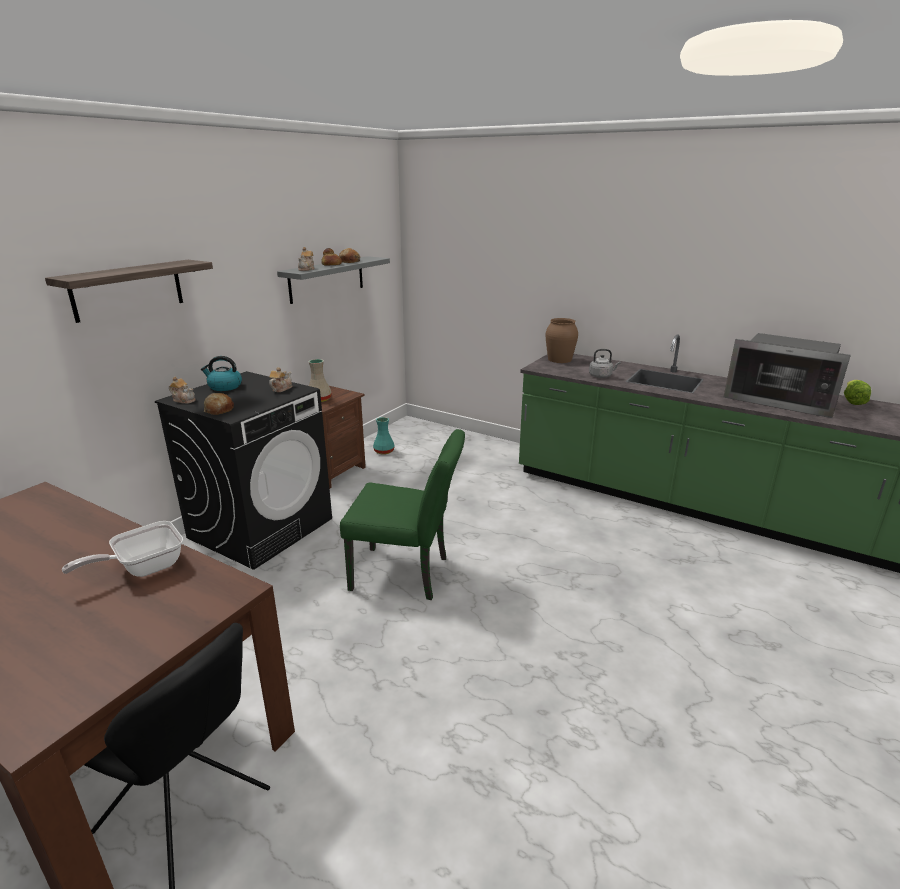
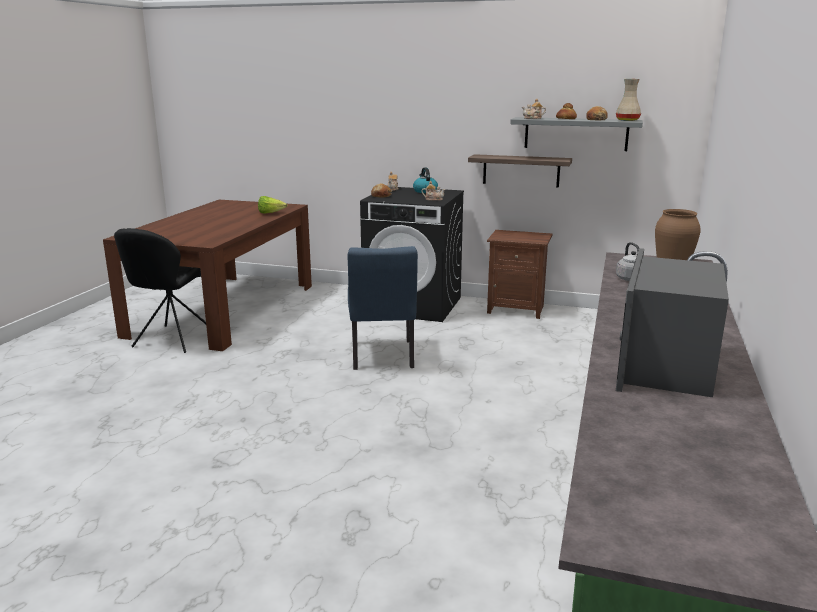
camera: 75 degrees right, 5 degrees down
(128, 290) = (388, 110): shelf -> shelf (521, 170)
(143, 568) = (226, 229): frying pan -> none
(320, 399) = (514, 236): beige vase -> beige vase (627, 120)
(384, 452) = (579, 320): turquoise vase -> none
(407, 574) = (382, 357): green chair -> blue chair
(852, 401) = (740, 419): lettuce -> lettuce (270, 213)

